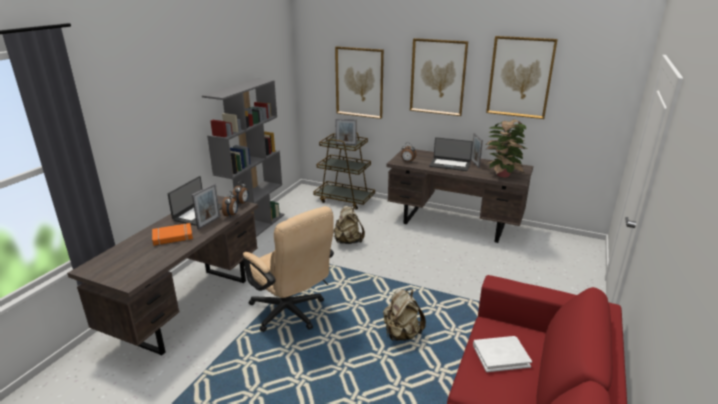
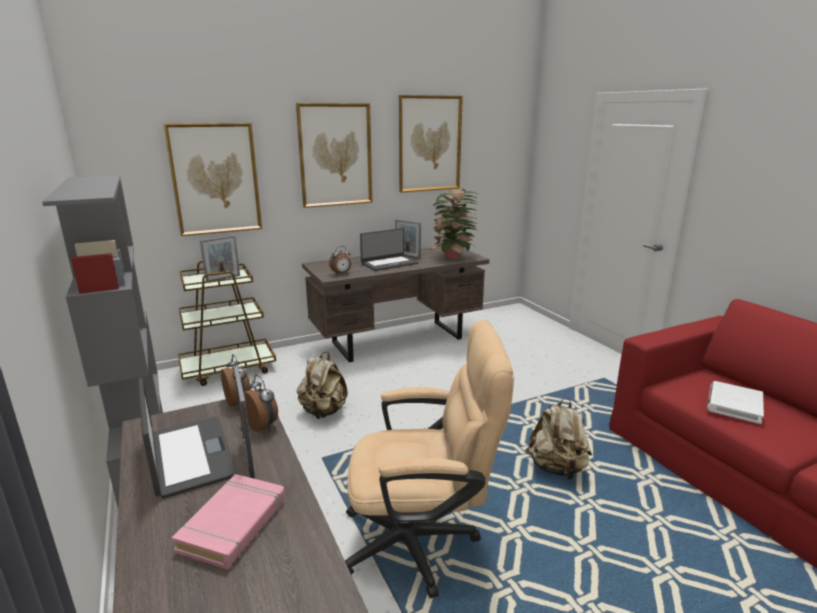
camera: 50 degrees left, 5 degrees down
(173, 237) = (234, 525): orange book -> pink book

